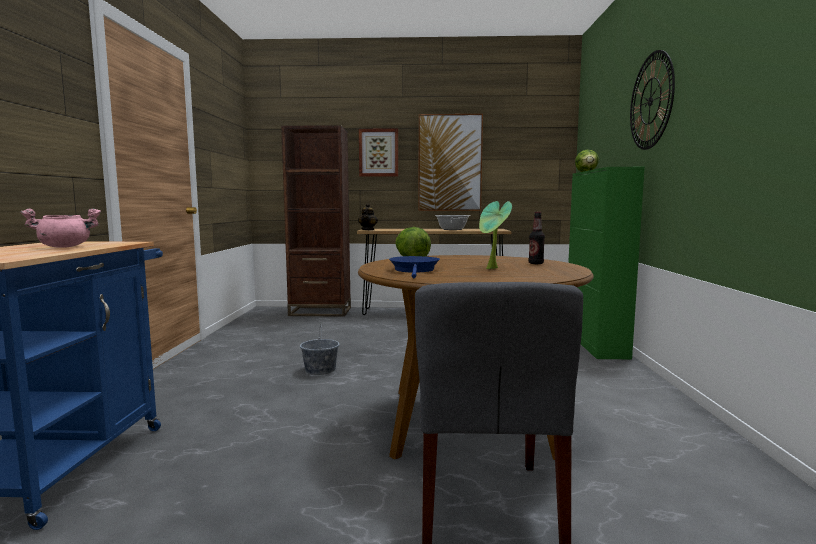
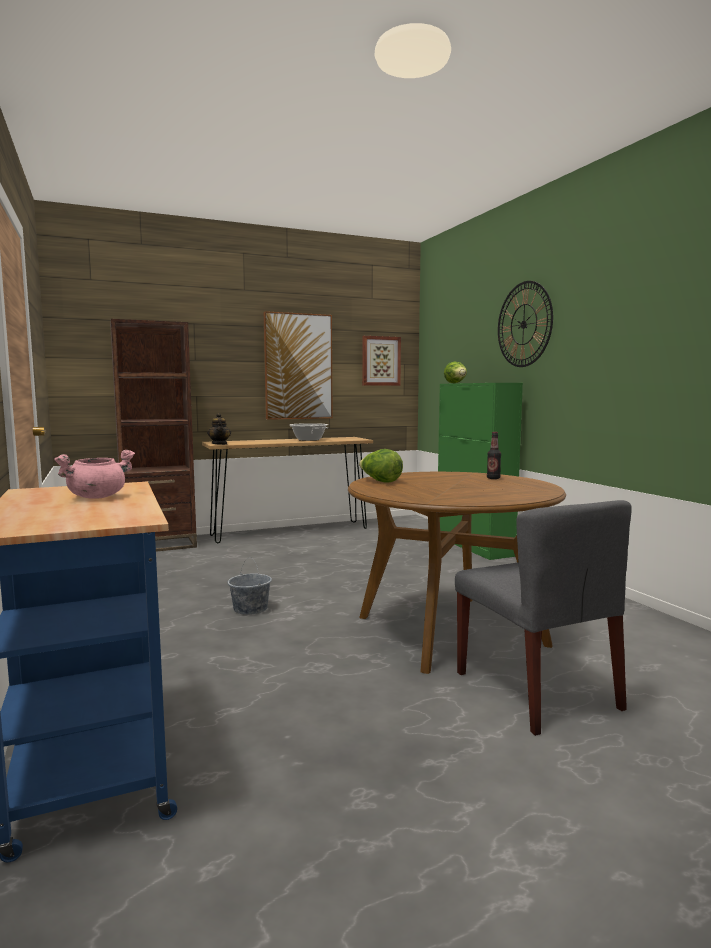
camera: 25 degrees left, 0 degrees up
(378, 152) = (218, 353): picture -> picture (380, 361)
(415, 270) = (422, 493): blue frying pan -> none
(492, 269) = (477, 486): potted plant -> none

